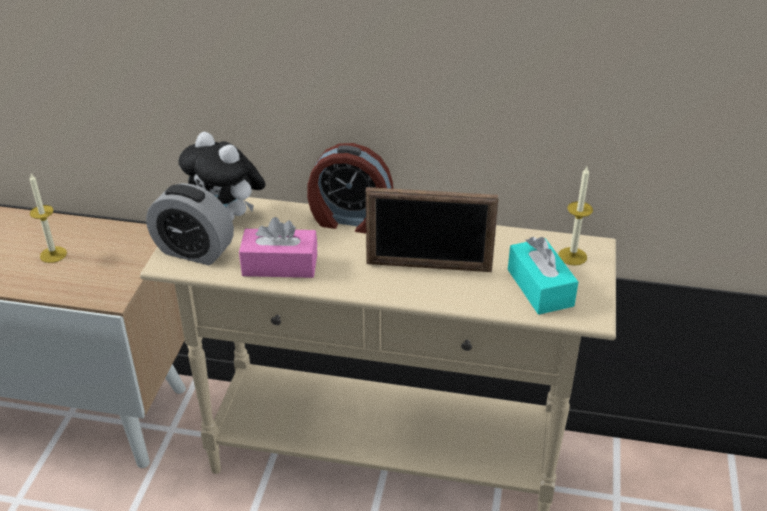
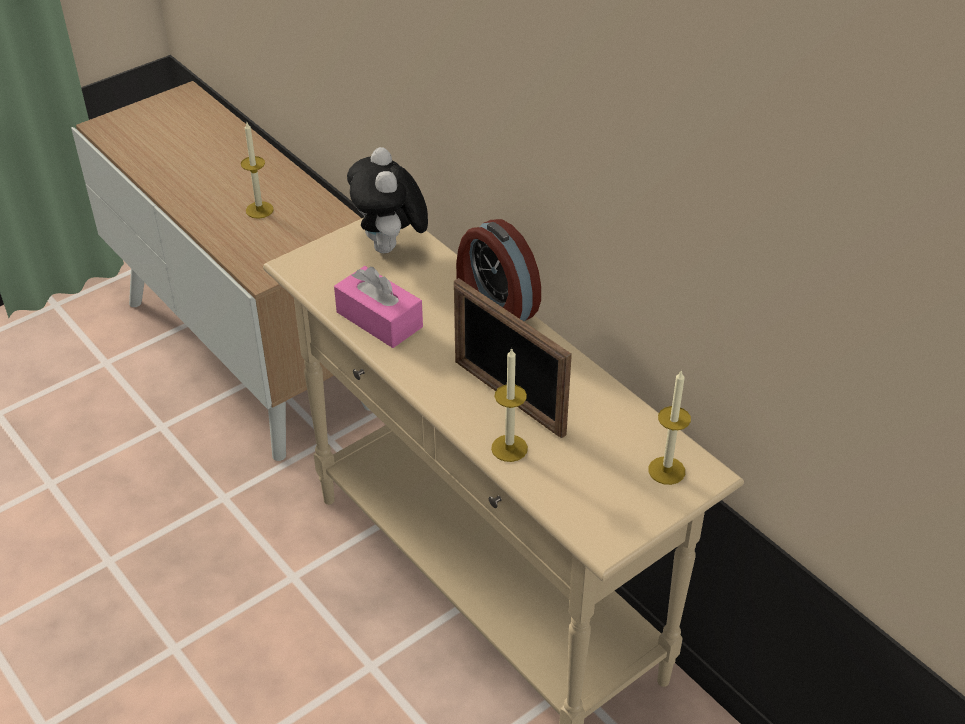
camera: 40 degrees right, 5 degrees up
(194, 251) = (325, 266): alarm clock -> none
(468, 295) = (509, 448): none -> candle
(540, 288) = (588, 482): turquoise tissue box -> none

